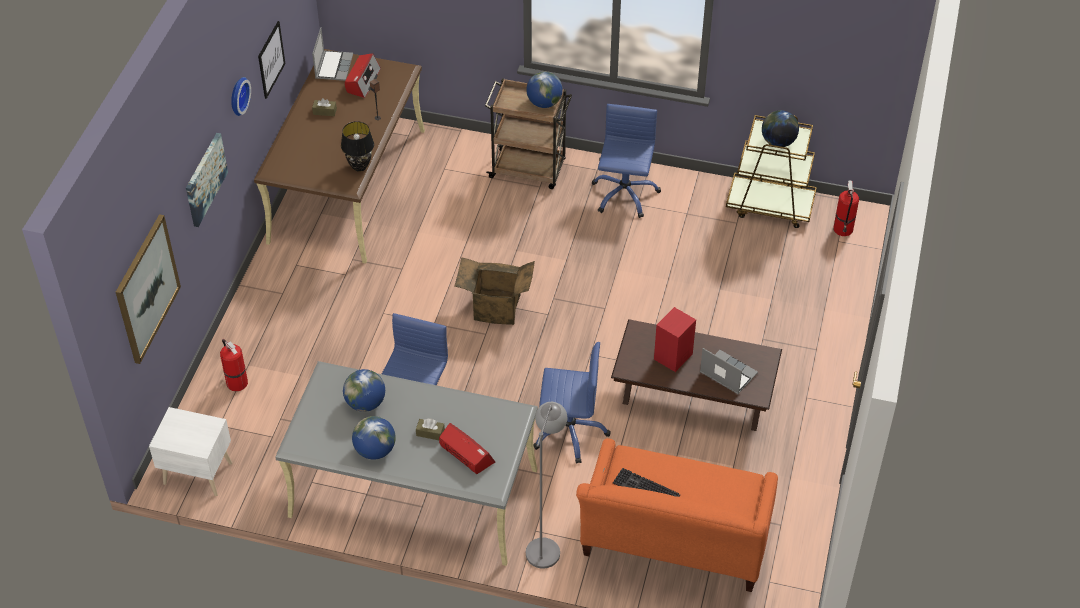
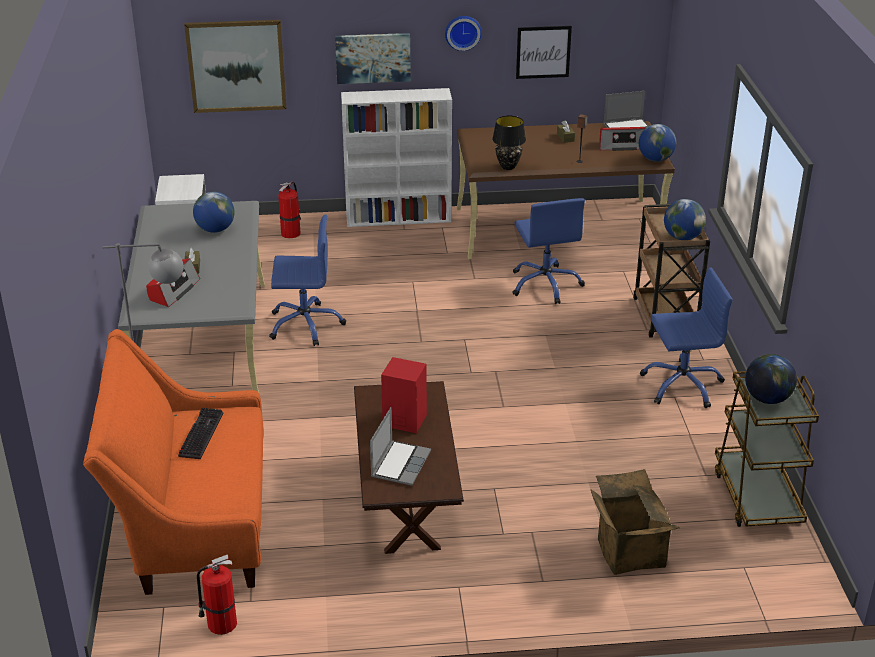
camera: 70 degrees right, 15 degrees down
(257, 291) = (399, 217): none -> white bookcase
(375, 450) = (161, 245): globe -> globe (655, 159)
(495, 309) = (457, 340): cardboard box -> cardboard box (627, 552)
(569, 431) = (320, 419): blue office chair -> blue office chair (545, 284)
(843, 230) = (768, 568): fire extinguisher -> fire extinguisher (220, 624)

